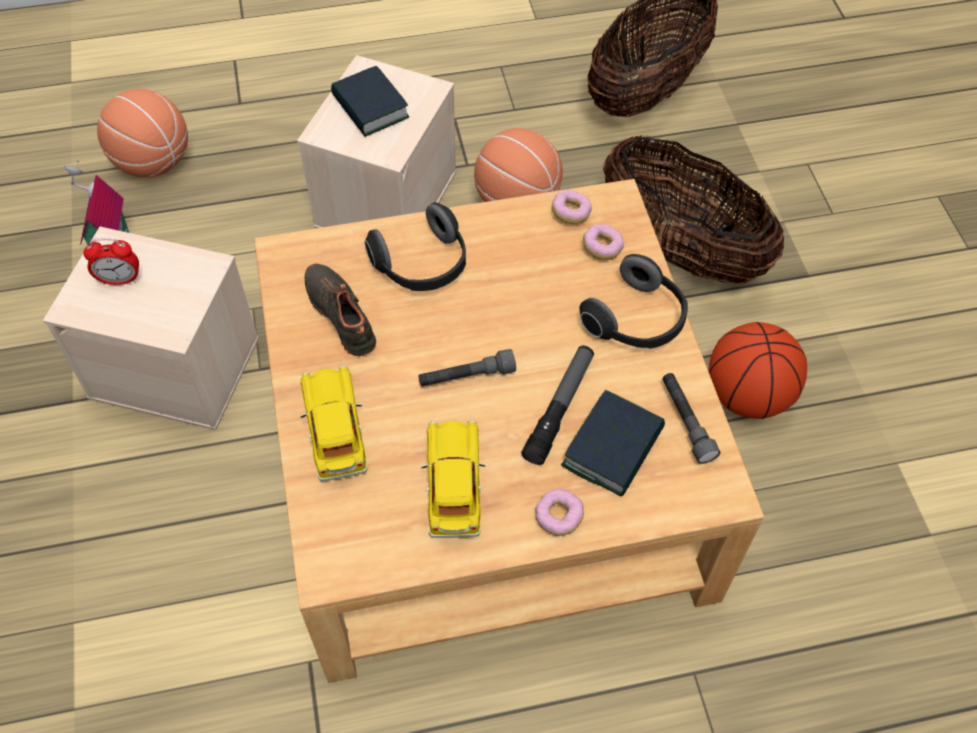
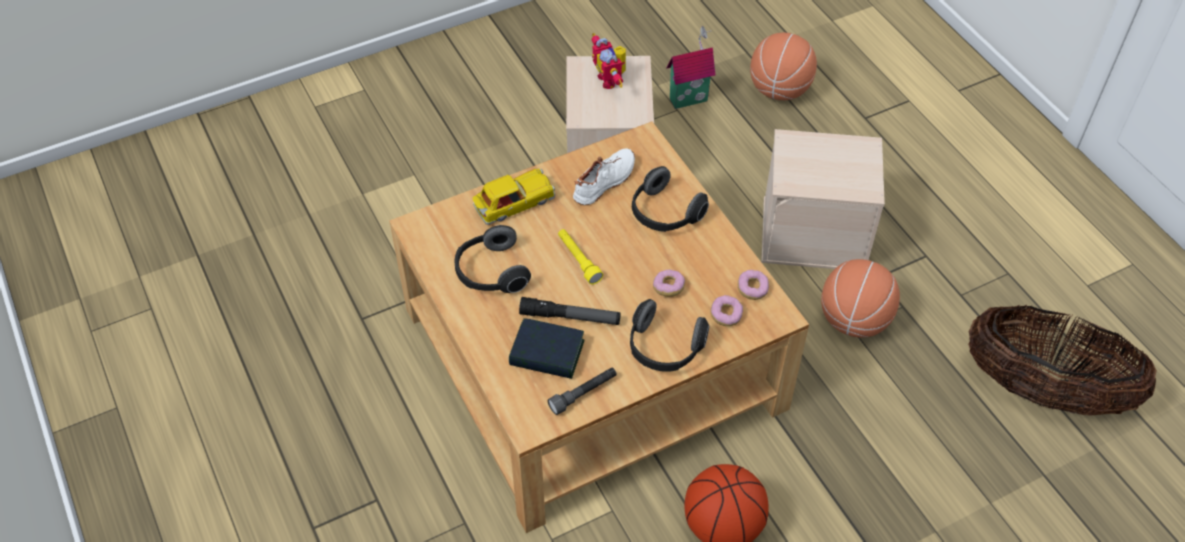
camera: 75 degrees right, 5 degrees down
(120, 280) = (611, 79): alarm clock -> toy robot
(343, 314) = (605, 183): black shoe -> white shoe
(370, 108) = (829, 160): book -> none
(454, 487) = (490, 273): toy car -> headphones
(466, 376) = (578, 260): grey flashlight -> yellow flashlight
(558, 517) = (484, 333): donut -> donut (668, 287)
(680, 249) = (860, 451): basket -> none

